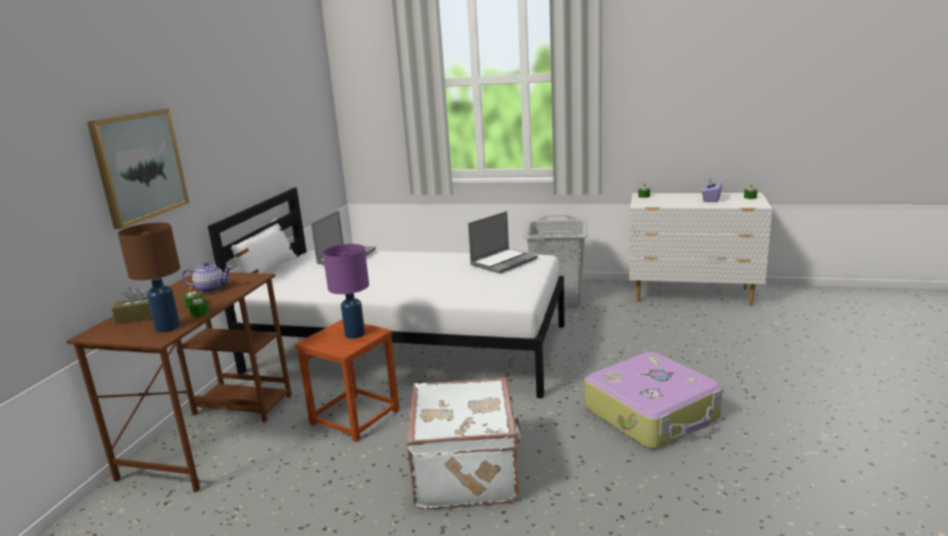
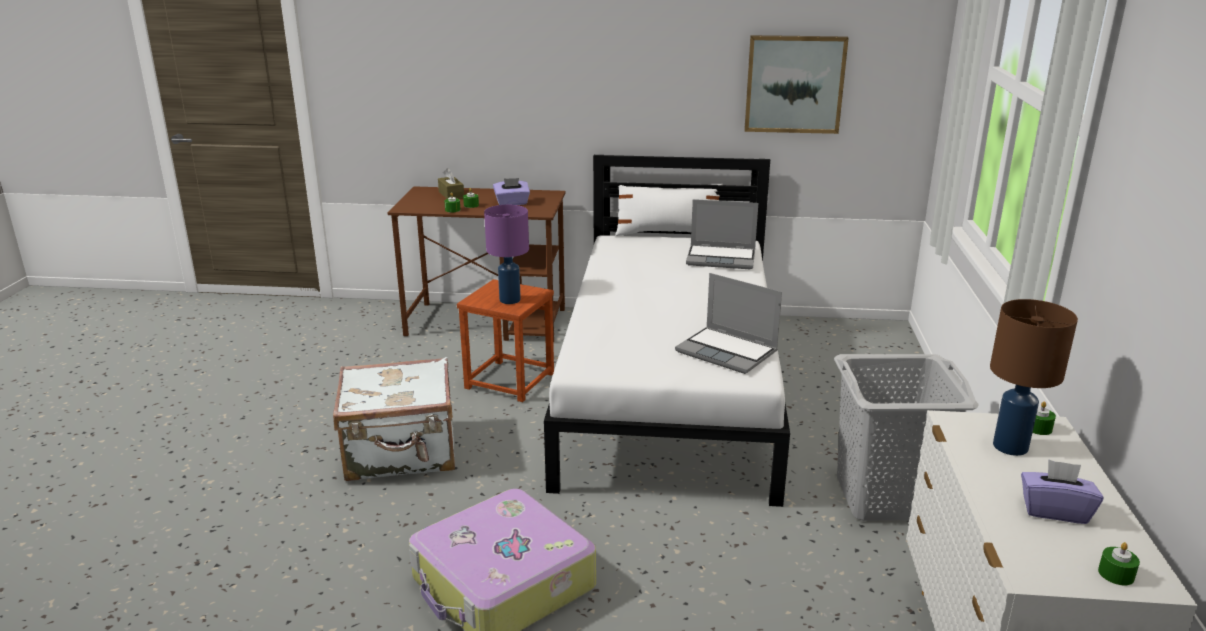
camera: 80 degrees right, 5 degrees up
(139, 166) = (526, 77): picture -> picture (794, 84)
(168, 327) = (425, 206): brown table lamp -> brown table lamp (1011, 447)
(211, 289) = (512, 203): teapot -> purple tissue box

